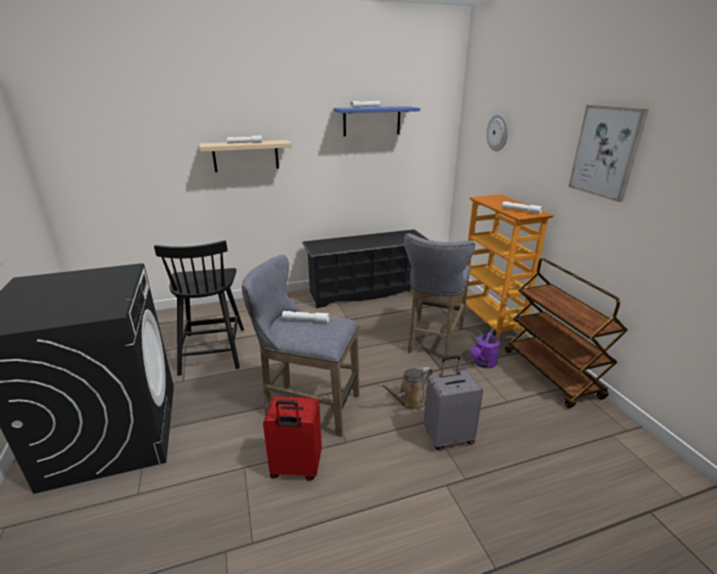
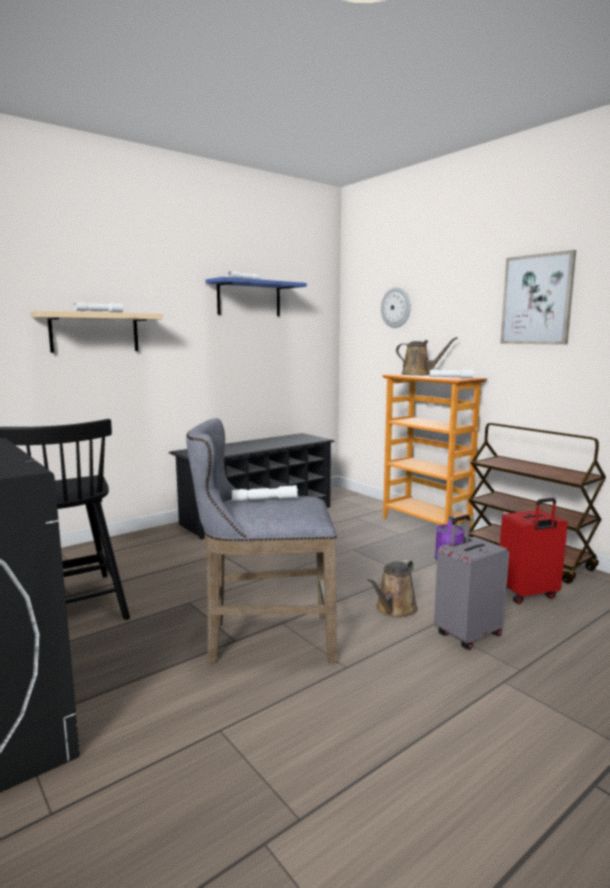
camera: 20 degrees left, 15 degrees down
(295, 468) = (299, 712): red suitcase -> red suitcase (528, 595)
(433, 341) = (376, 549): grey stool -> none
(501, 200) = (419, 374): none -> brown watering can

